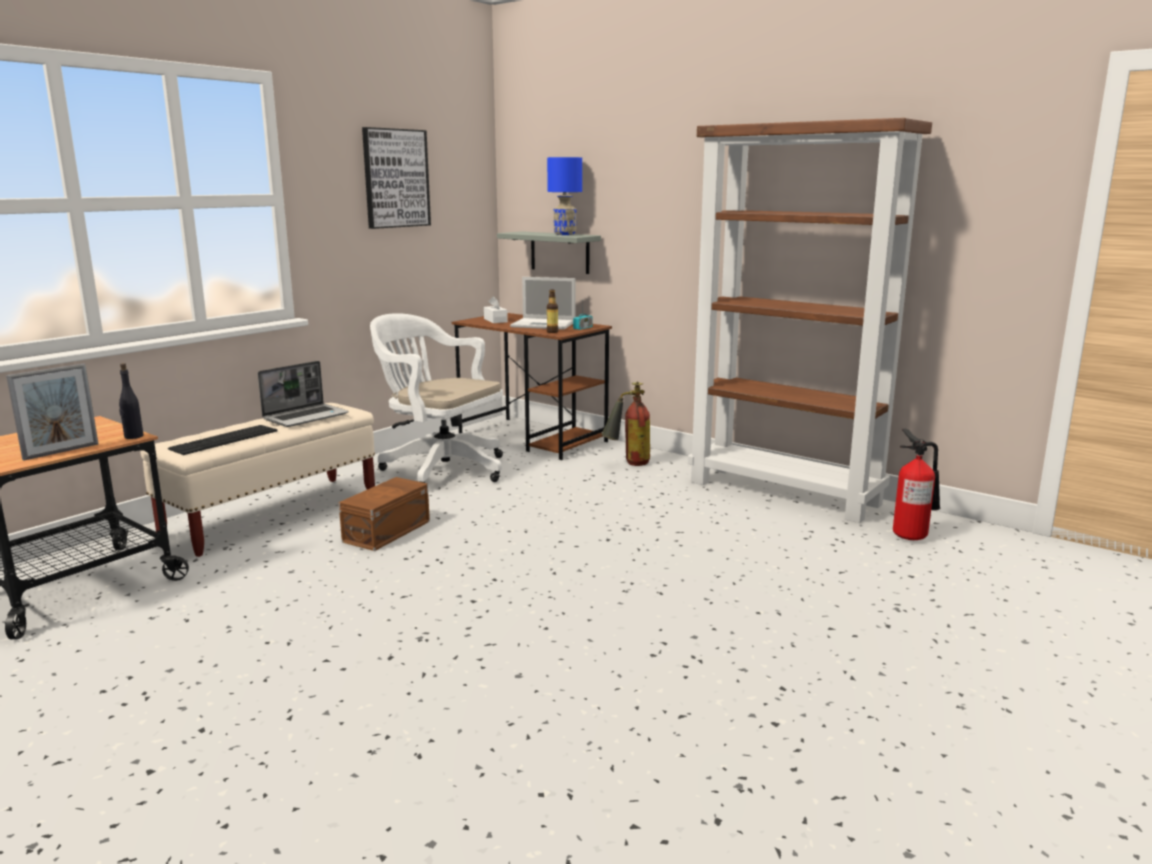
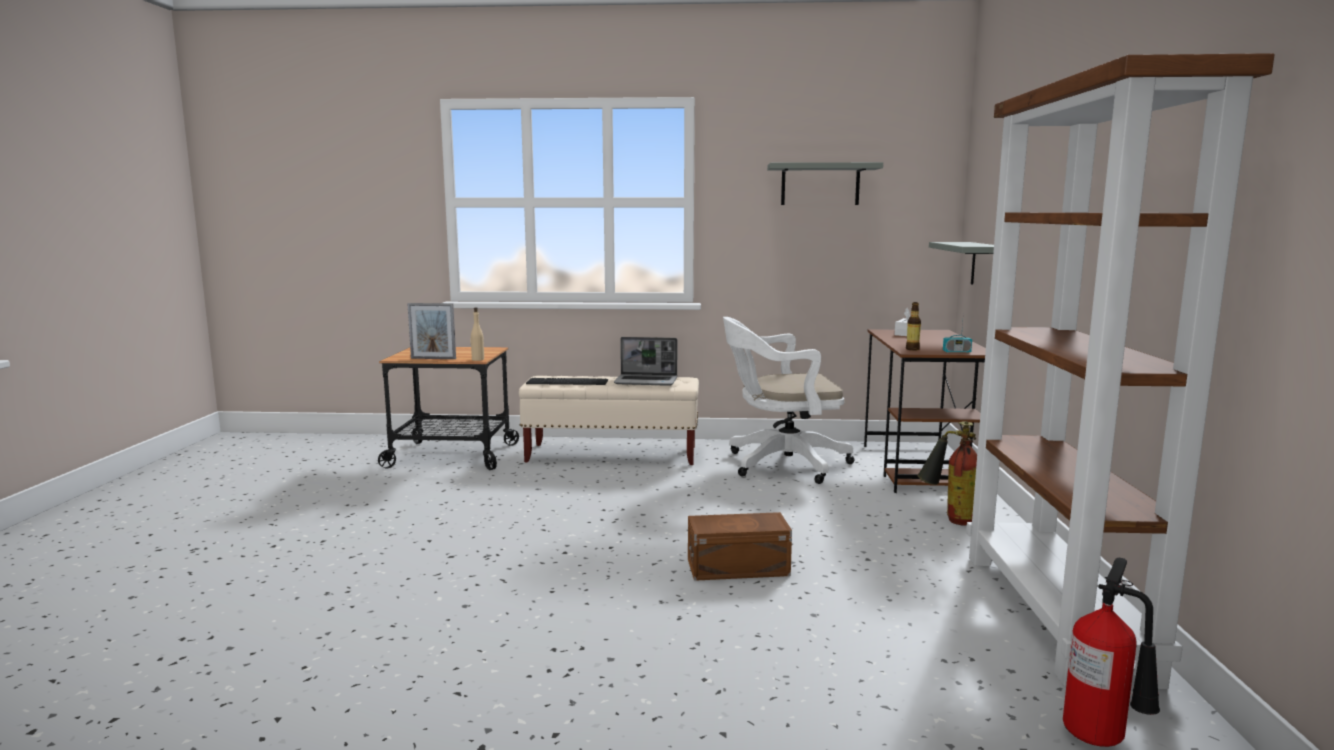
camera: 55 degrees right, 5 degrees down
(133, 436) = (477, 359): black bottle -> beige bottle
(388, 531) = (639, 490): brown storage box -> brown storage box (739, 568)
(395, 178) = (820, 184): picture -> grey shelf
(440, 468) = (781, 464): white office chair -> white office chair turned 90 degrees counterclockwise
(544, 324) = (935, 343): laptop -> none
(564, 234) = (976, 244): blue table lamp -> none

